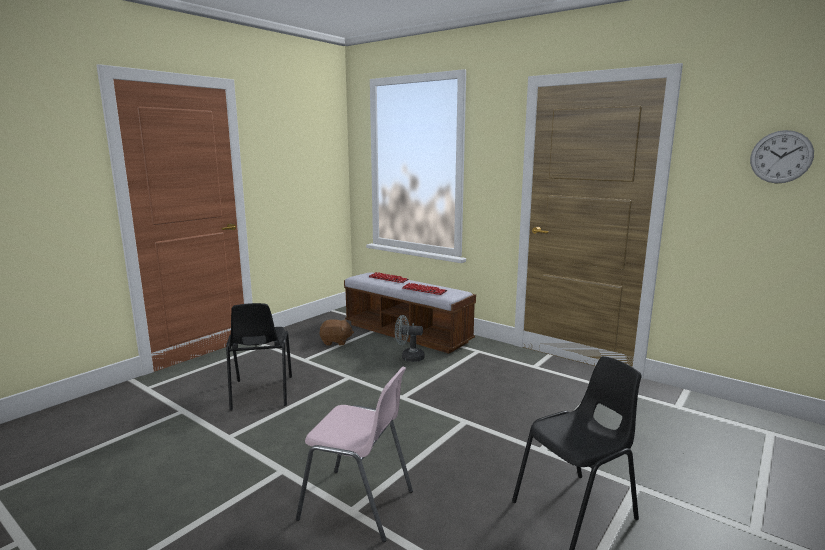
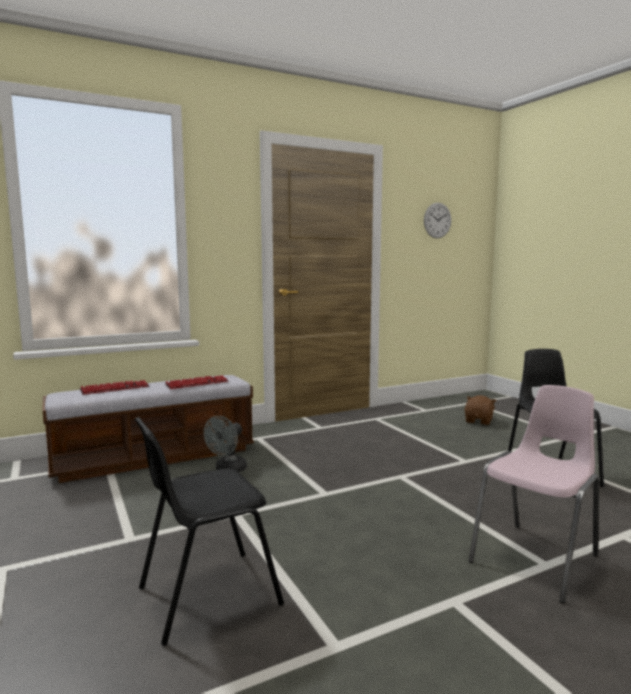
camera: 65 degrees left, 5 degrees down
(261, 393) = (207, 595): black chair -> black chair turned 135 degrees clockwise
(336, 342) = (104, 504): brown plush toy -> brown plush toy (479, 421)

